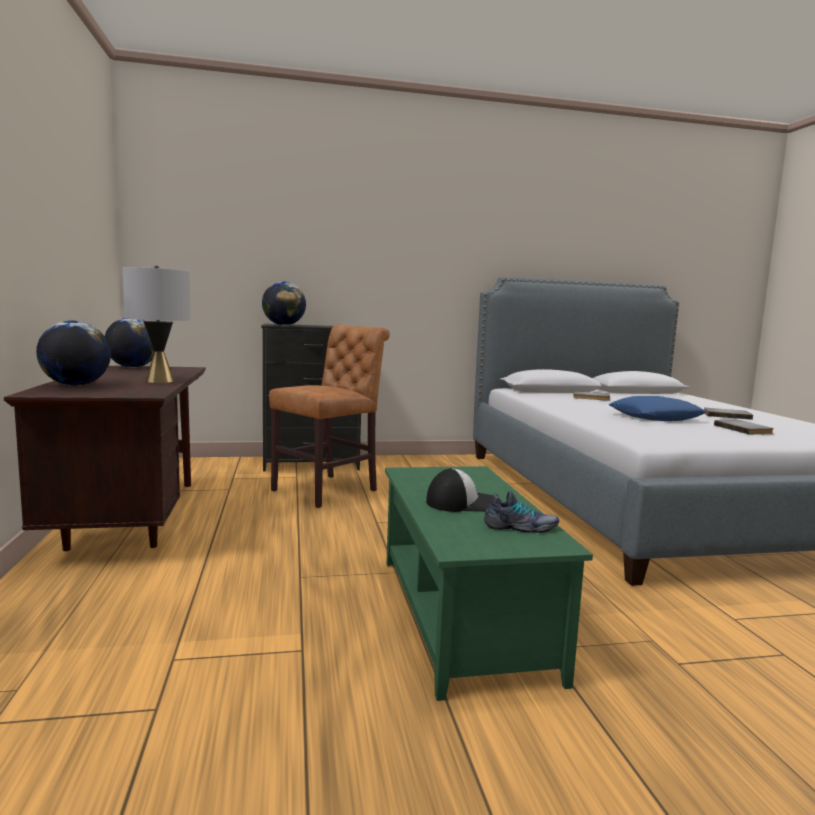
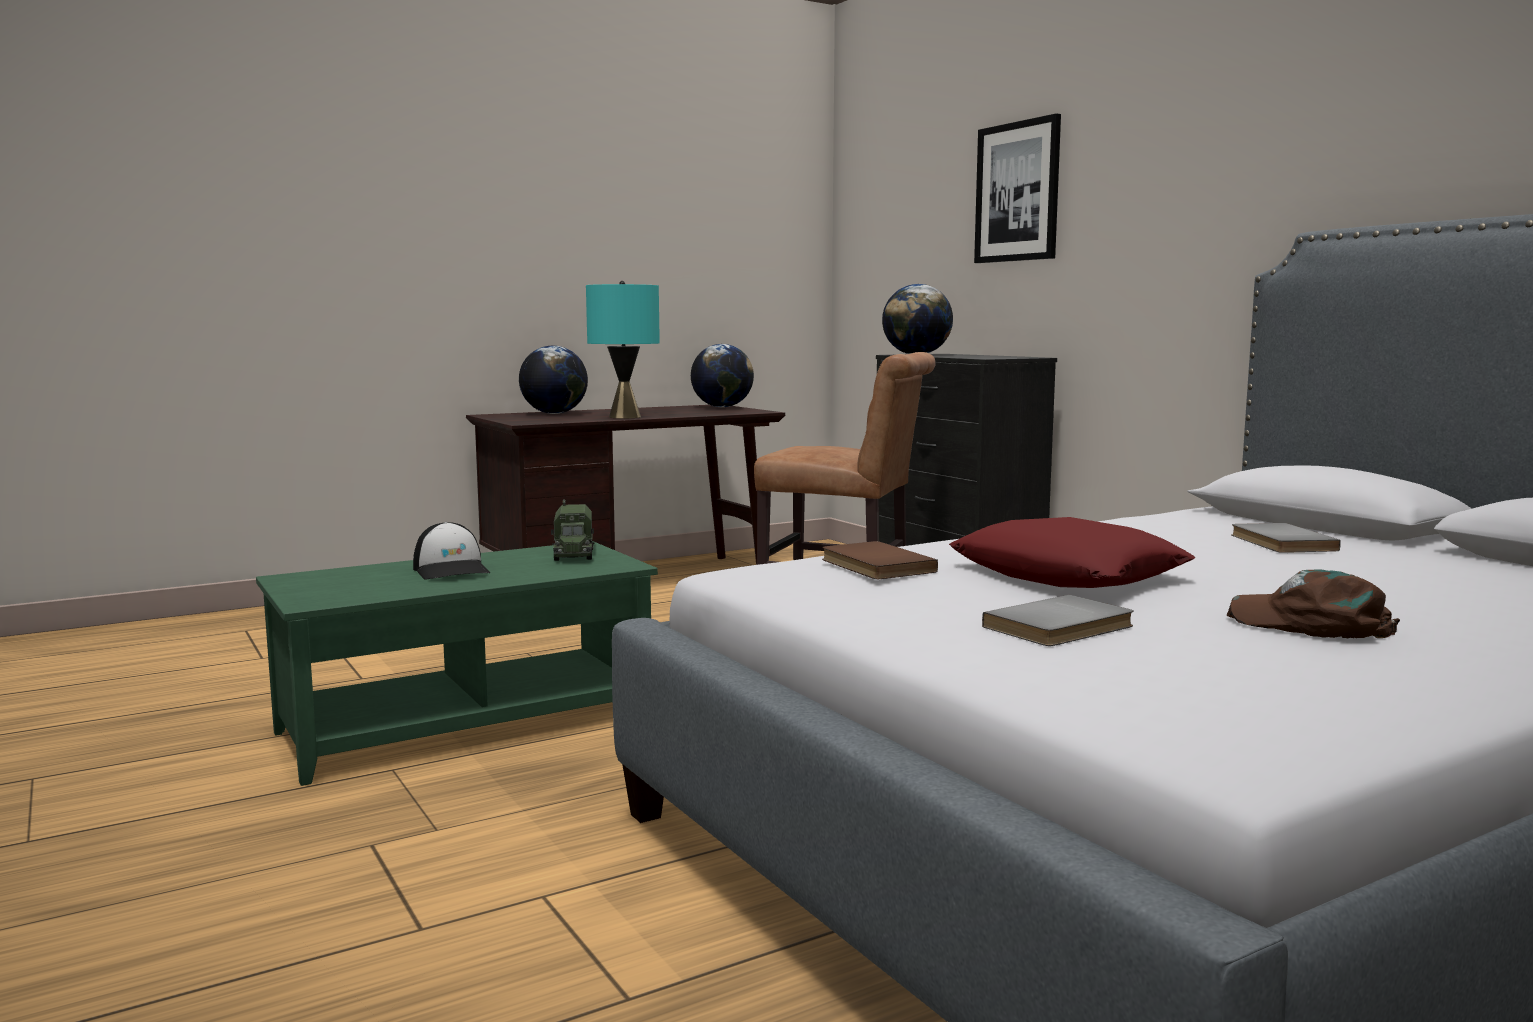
camera: 70 degrees right, 0 degrees up
(160, 381) = (625, 417): grey table lamp -> turquoise table lamp
(317, 233) = (1018, 192): none -> picture
(429, 474) = (573, 553): none -> toy truck
(521, 527) = (366, 590): shoe -> none
(652, 427) = (874, 566): none -> brown book
(655, 417) = (1067, 574): blue pillow -> red pillow
(726, 415) = (1311, 624): grey book -> brown cap

